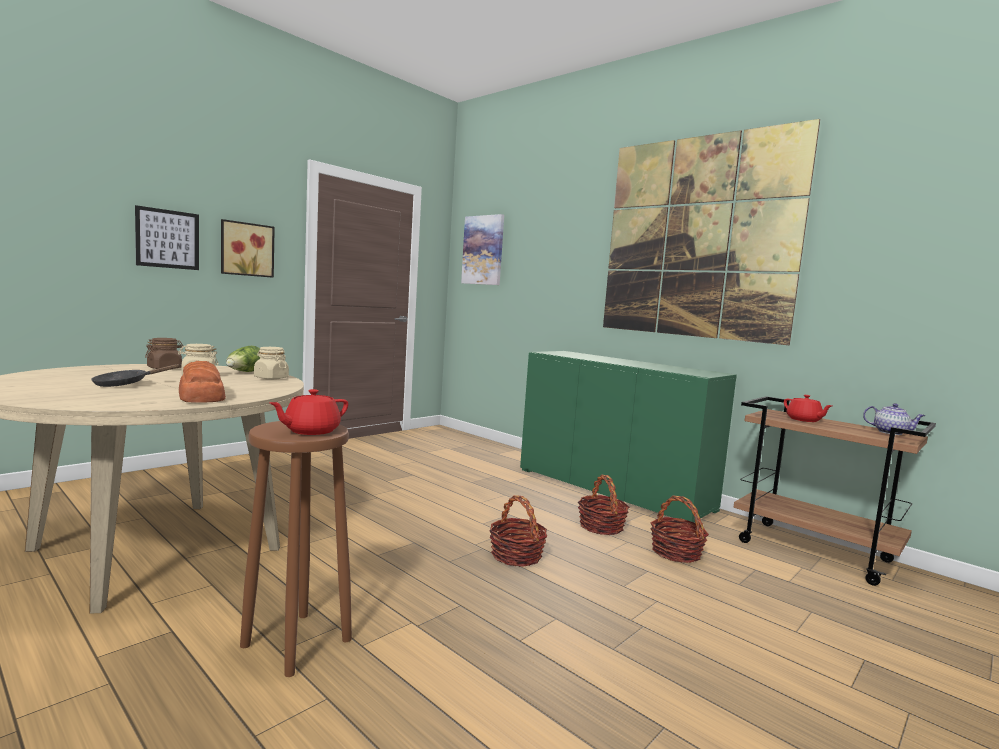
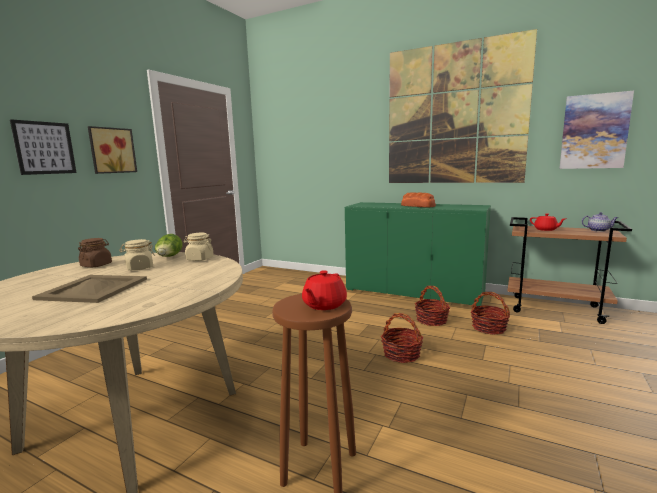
camera: 15 degrees left, 5 degrees up
(126, 384) = (93, 288): black frying pan -> beige tray
(201, 395) = (179, 288): bread -> bread (418, 206)
(483, 250) = (283, 134): picture -> picture (594, 132)

